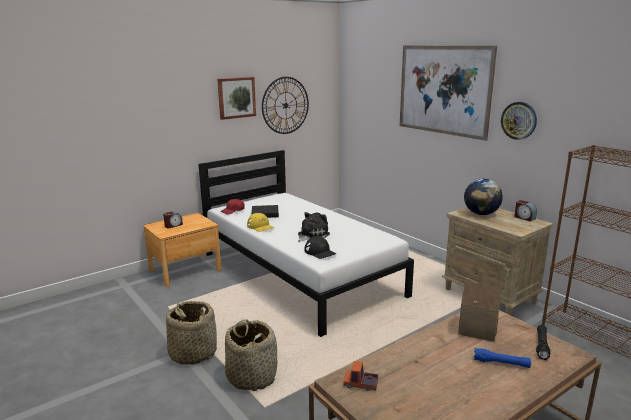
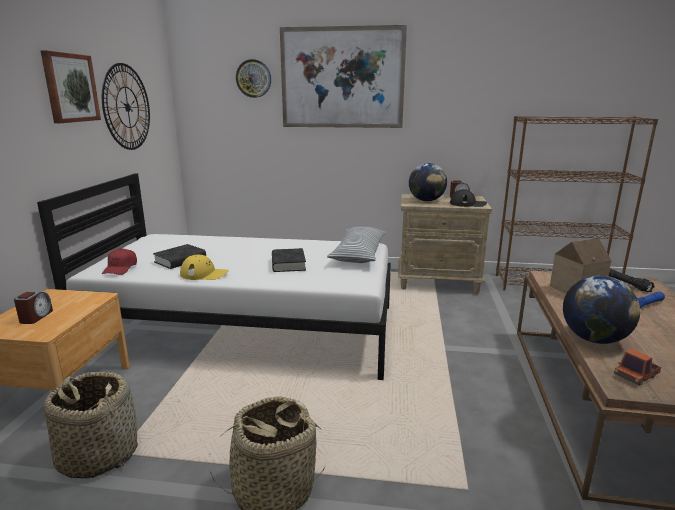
camera: 45 degrees left, 0 degrees up
(252, 376) = (394, 466): basket -> basket (98, 455)
(311, 235) = (288, 264): plush toy -> black book
(320, 252) = (337, 276): black cap -> black cap (468, 204)
(368, 242) = (358, 254): none -> pillow
(393, 357) = (594, 339): none -> globe
(519, 120) = (437, 102): wall clock -> wall clock (253, 78)

